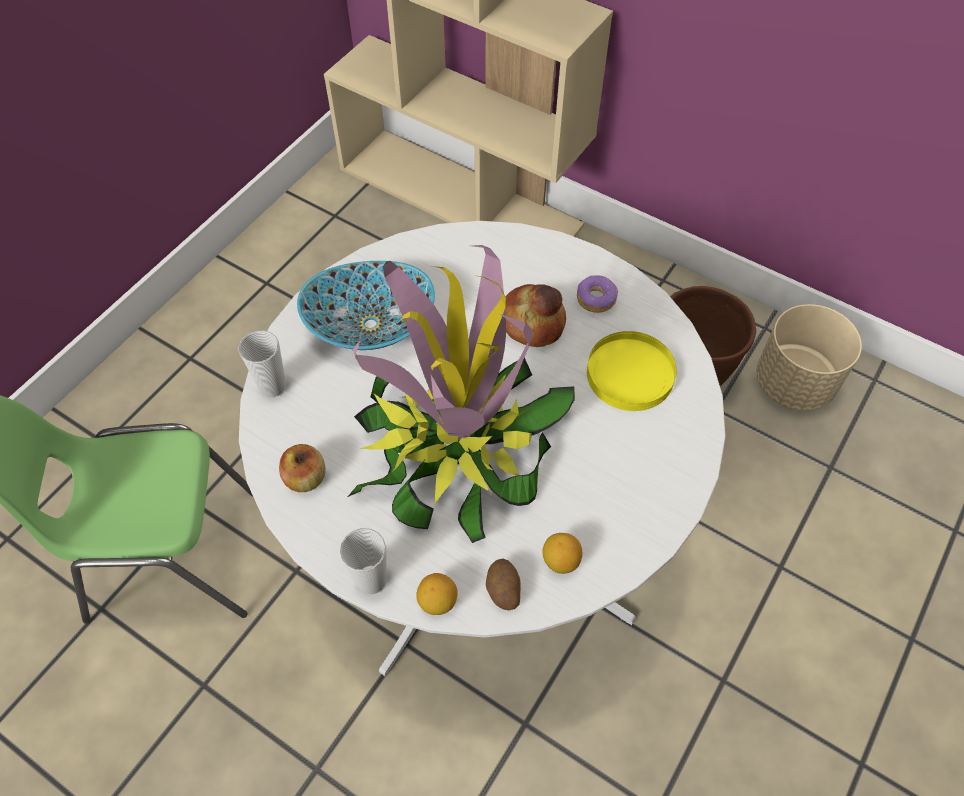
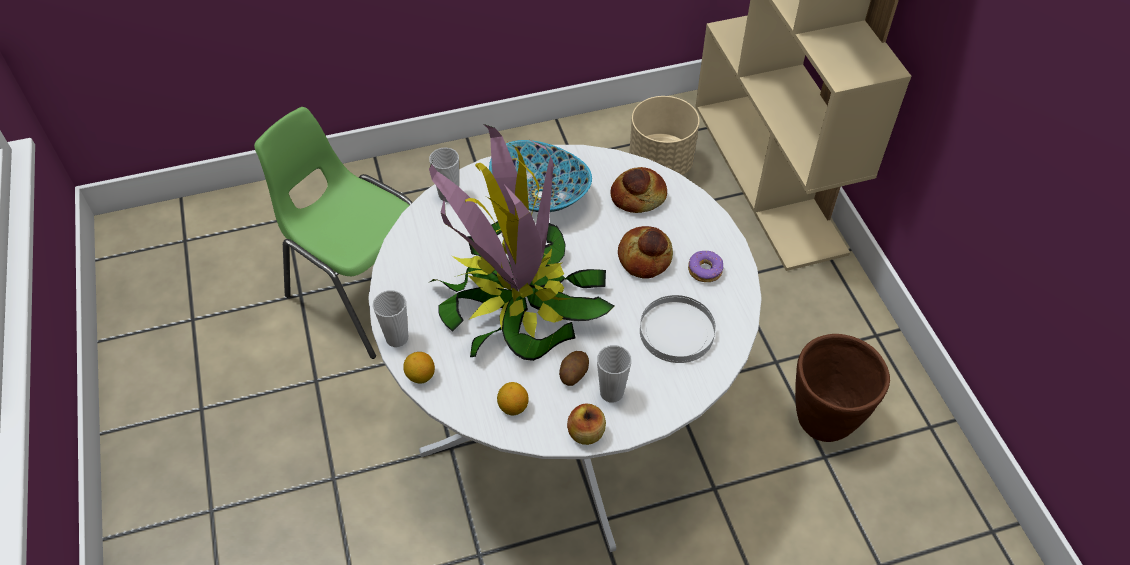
camera: 40 degrees right, 5 degrees down
(305, 478) = (416, 258): apple -> apple (586, 433)
(467, 267) = (638, 197): none -> bread
(503, 589) = (463, 397): potato -> potato (573, 373)
(630, 373) = (677, 331): yellow plate -> white plate
(634, 475) = (611, 392): none -> cup
(793, 382) = (913, 483): beige planter -> beige planter (661, 163)

